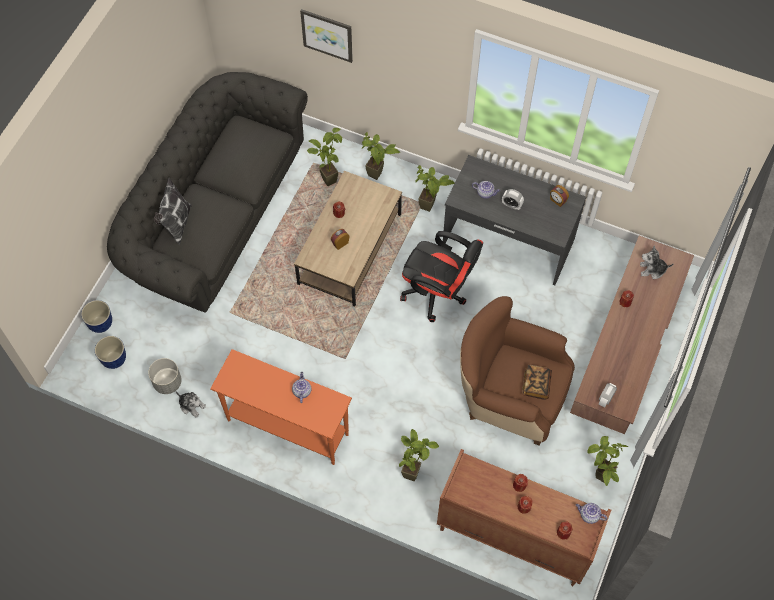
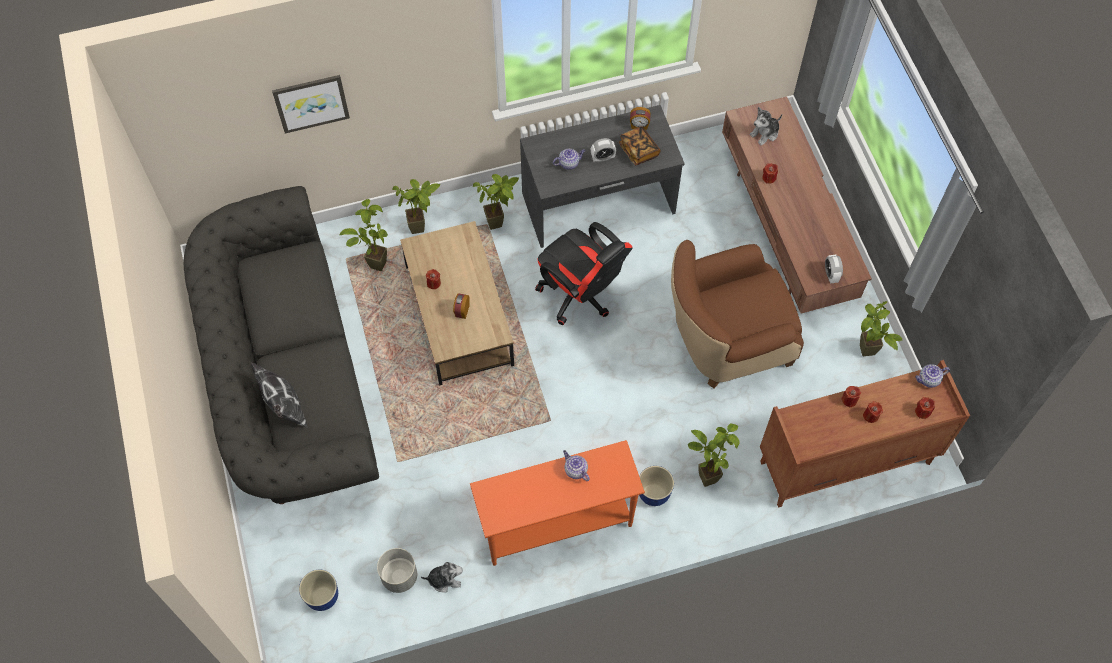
camera: 40 degrees left, 0 degrees up
(100, 323) = (274, 573): planter -> planter (653, 493)
(438, 295) = (581, 297): black office chair -> black office chair turned 60 degrees clockwise
(536, 385) = (763, 307): book -> book (638, 151)

